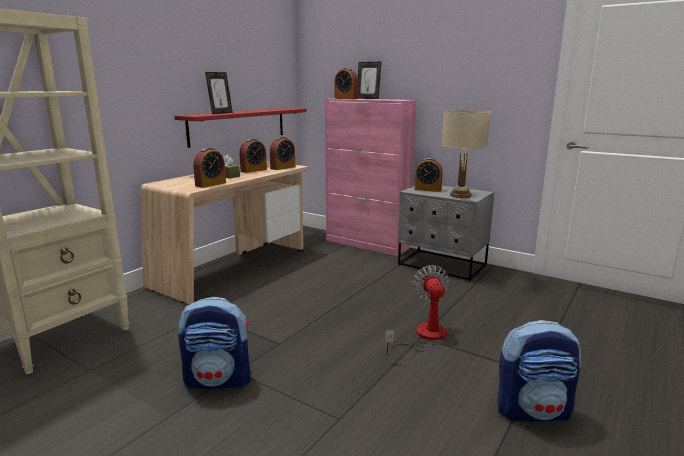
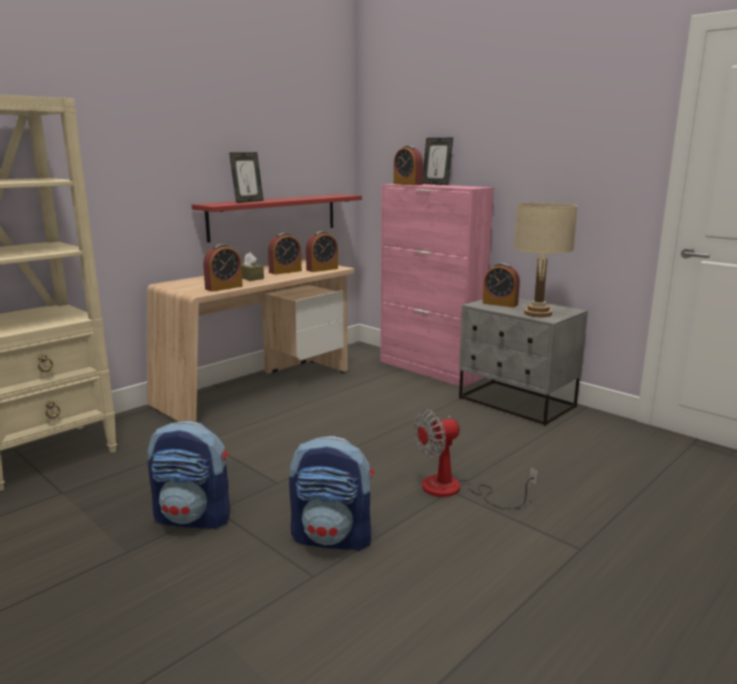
camera: 10 degrees right, 0 degrees up
(424, 336) = (455, 490): fan -> fan turned 120 degrees counterclockwise
(533, 411) = (556, 595): backpack -> backpack (333, 538)

